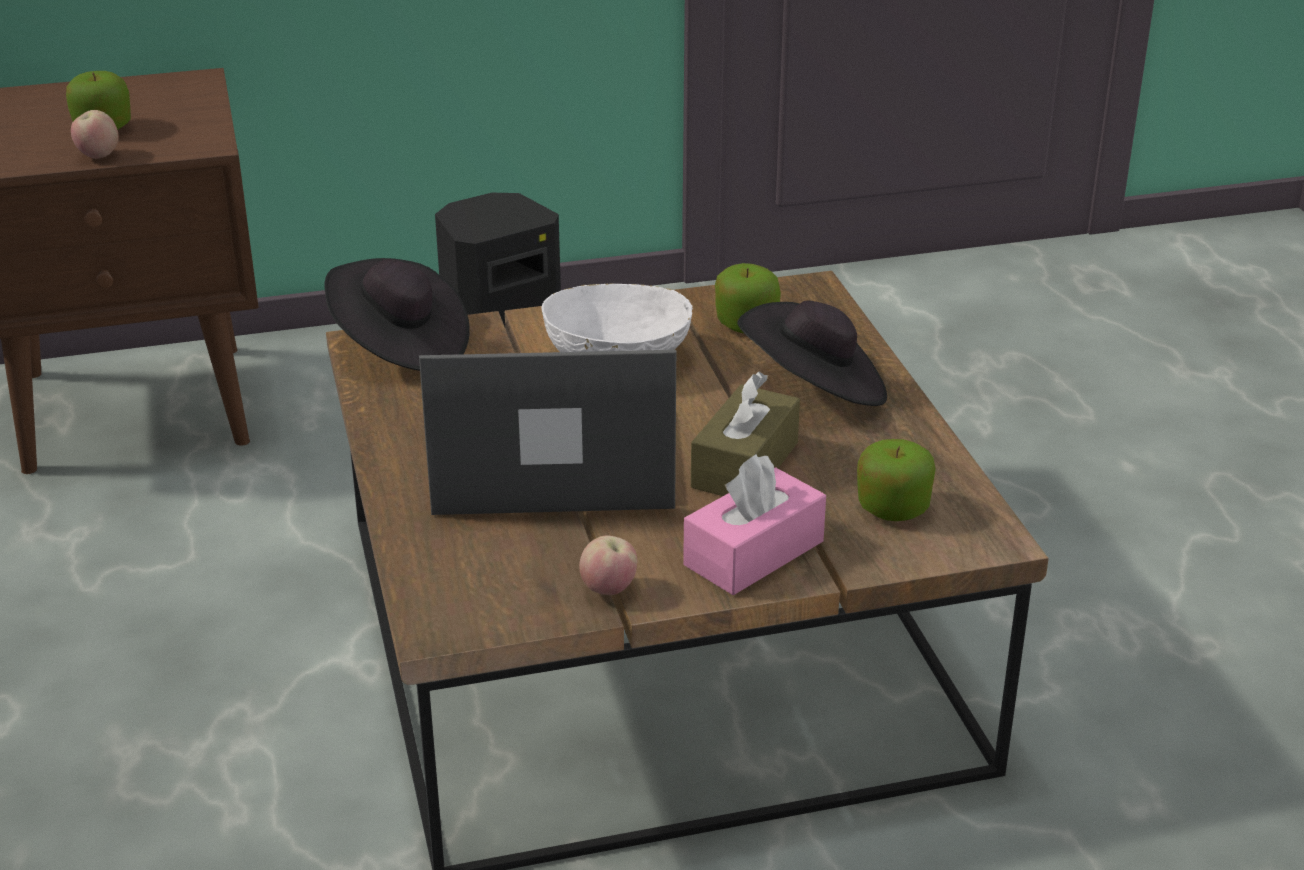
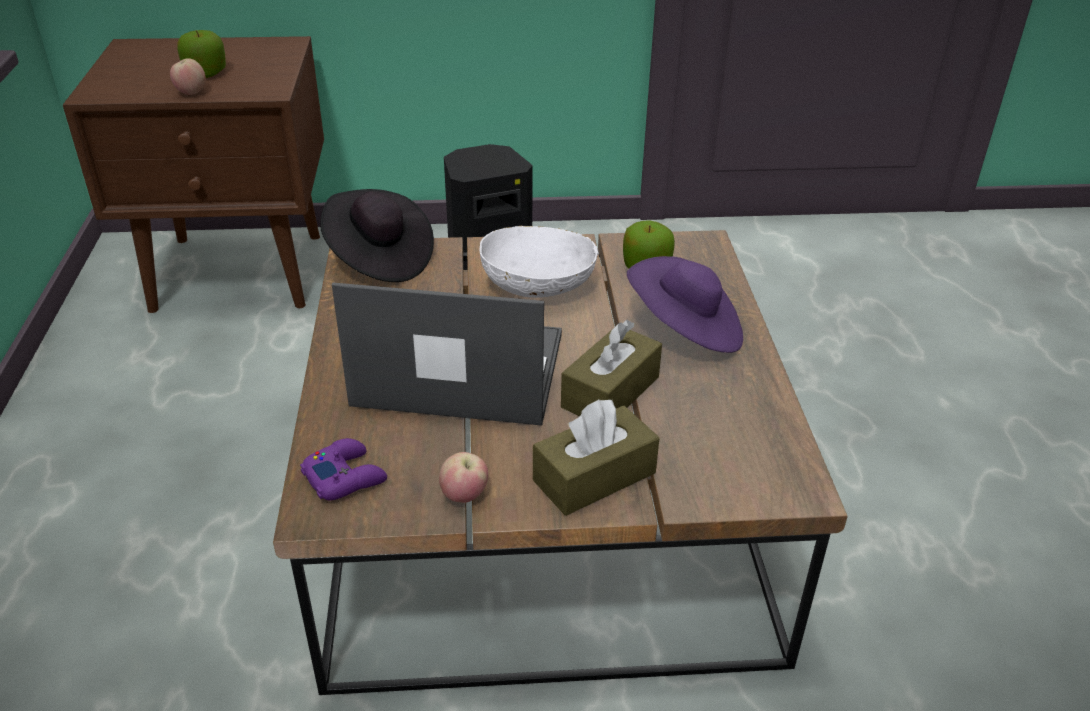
camera: 10 degrees right, 5 degrees up
(458, 588) = (345, 476): none -> purple game controller
(754, 553) = (594, 476): pink tissue box -> brown tissue box
(814, 389) = (685, 330): black hat -> purple hat
(892, 508) = (722, 448): apple -> none

